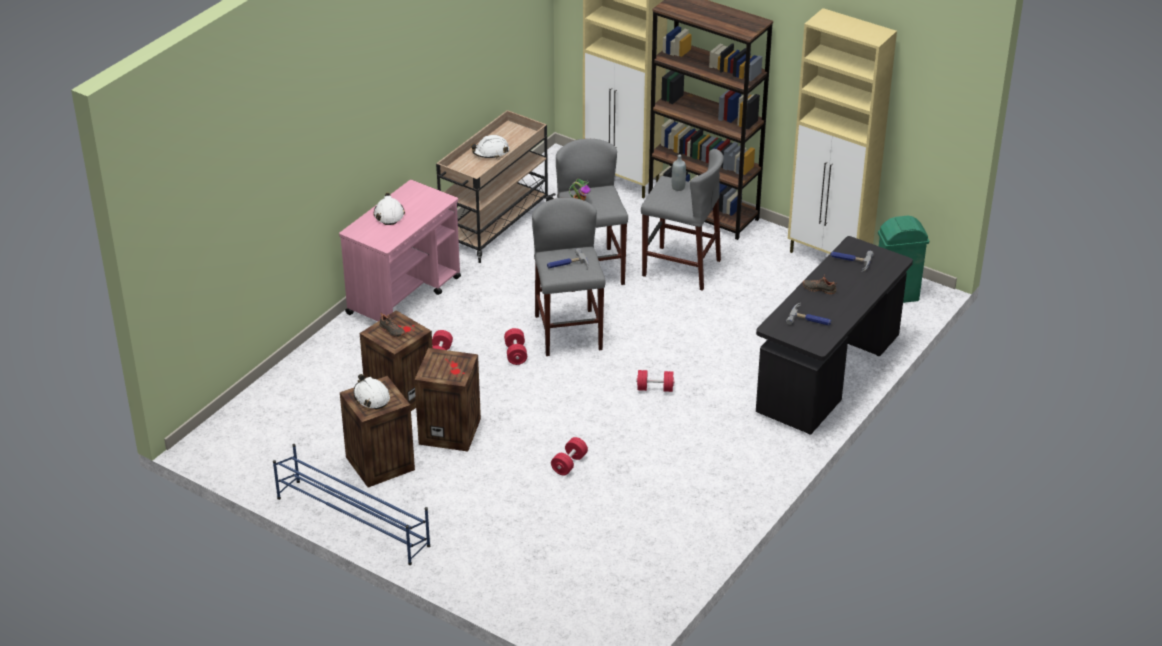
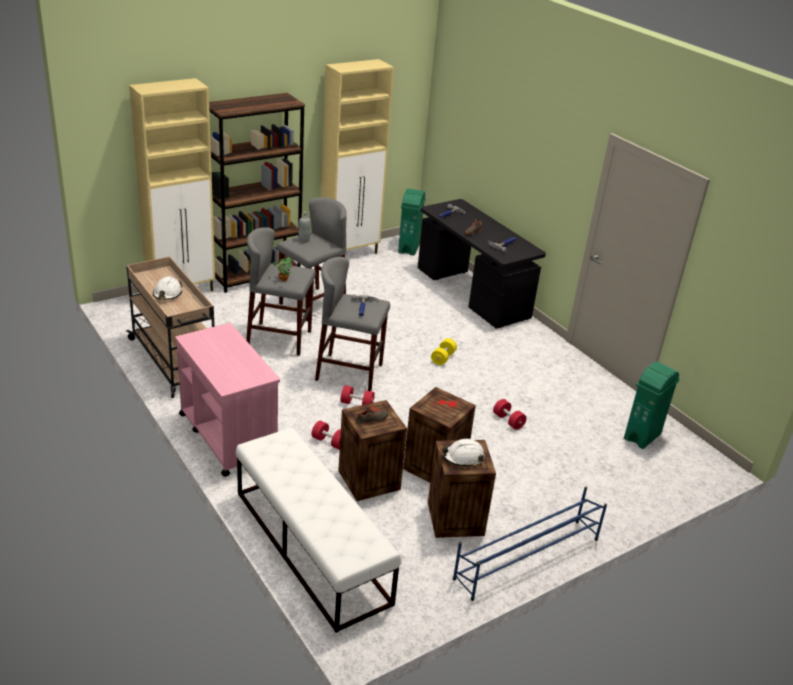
camera: 70 degrees left, 5 degrees down
(290, 389) = (311, 546): none -> white bench
(389, 214) = (220, 361): white hard hat -> none
(622, 574) = (642, 436): none -> green trash can
(655, 388) = (443, 358): red dumbbell -> yellow dumbbell

